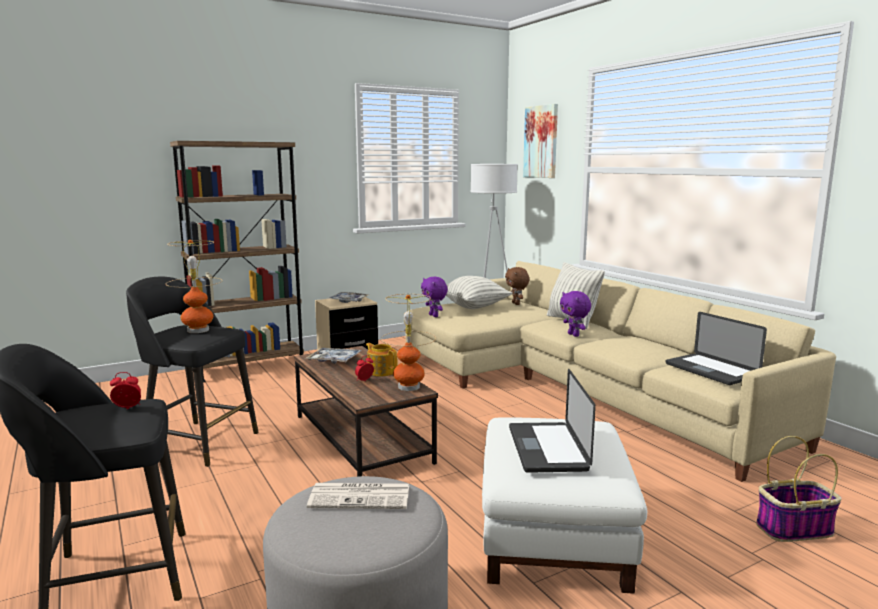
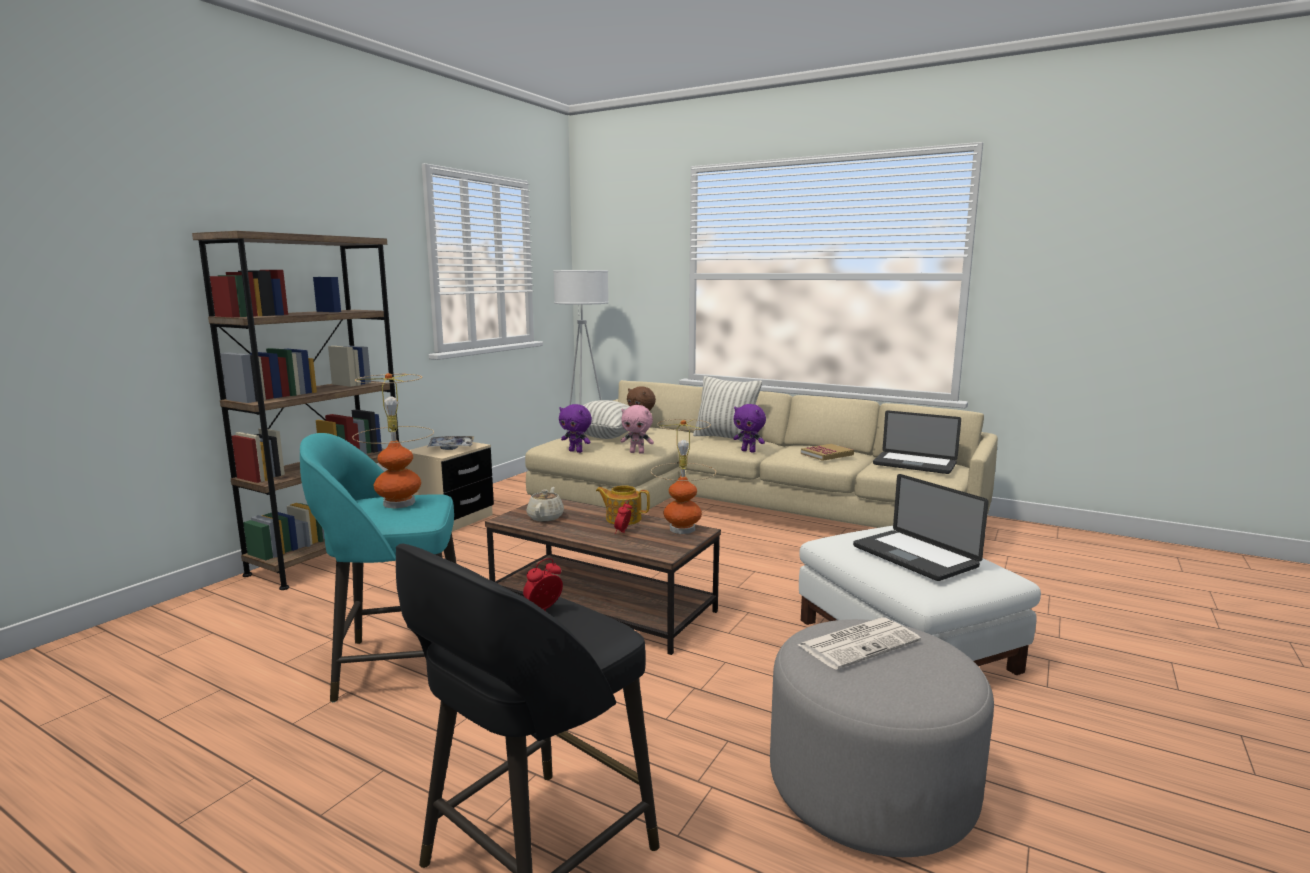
camera: 30 degrees left, 0 degrees up
(198, 442) = (398, 664): black stool -> turquoise stool
(334, 360) = (546, 517): tray -> beige teapot
(477, 323) = (637, 452): none -> pink plush toy
(541, 142) = (626, 245): picture -> none
(637, 348) = (827, 454): none -> book
(794, 529) = (1047, 587): basket -> none

